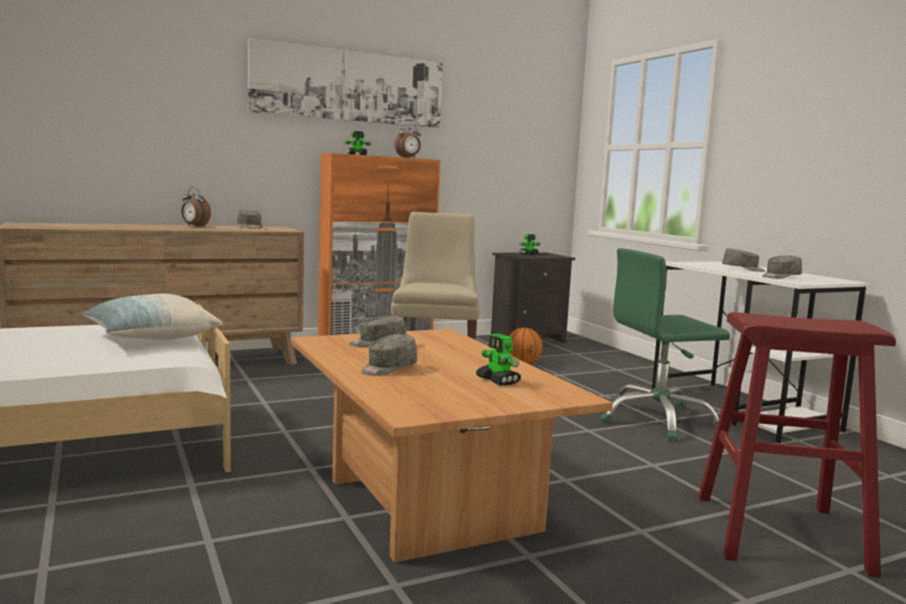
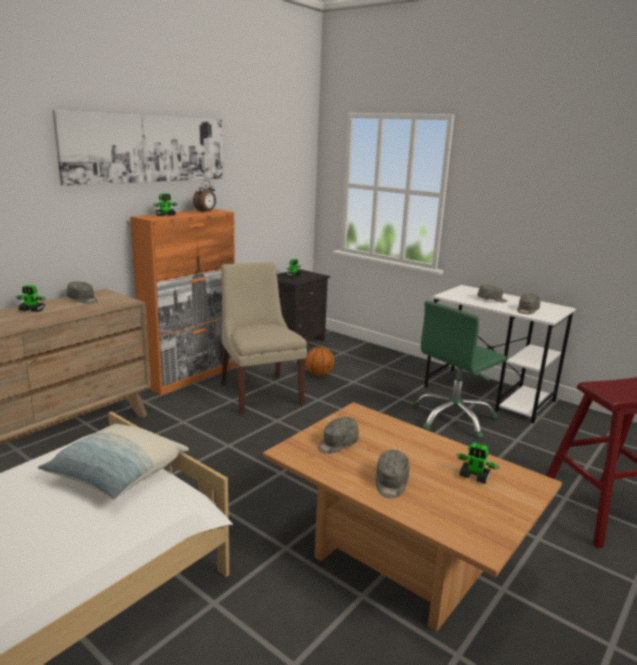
camera: 25 degrees left, 10 degrees up
(194, 226) = (32, 310): alarm clock -> toy robot

